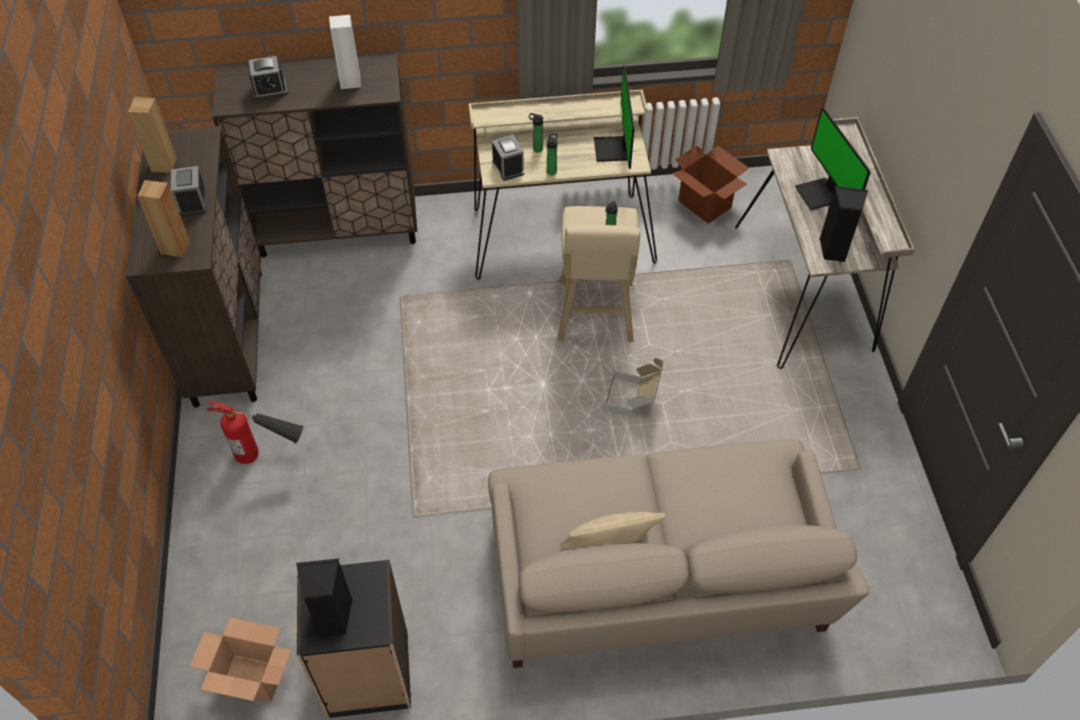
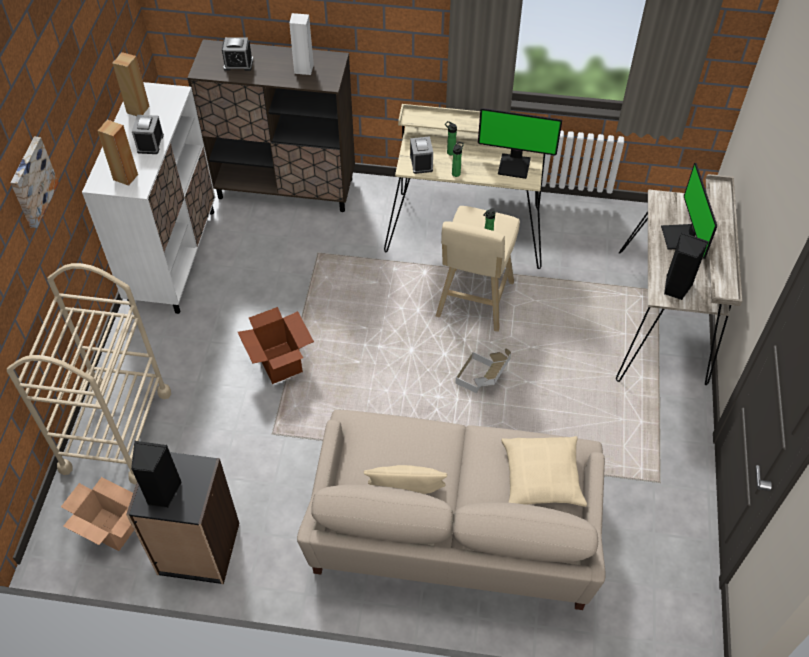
camera: 15 degrees right, 0 degrees up
(75, 273) = (31, 182): none -> picture
(222, 557) = (116, 430): none -> beige cart
(229, 336) = (173, 257): brown cabinet -> white cabinet
(269, 456) = (175, 359): fire extinguisher -> none
(614, 150) = (515, 165): monitor -> monitor turned 90 degrees counterclockwise
(705, 204) = (599, 227): cardboard box -> cardboard box (280, 363)
(752, 493) = (541, 477): none -> beige pillow

